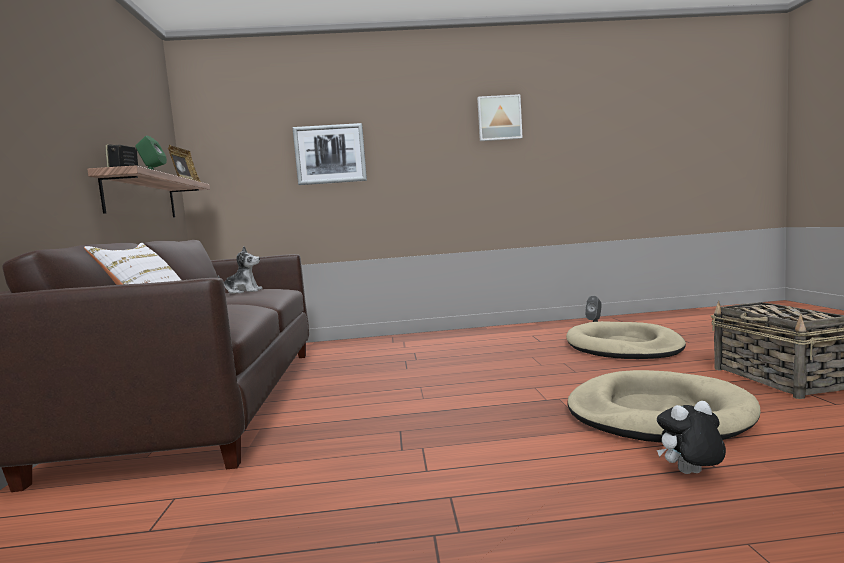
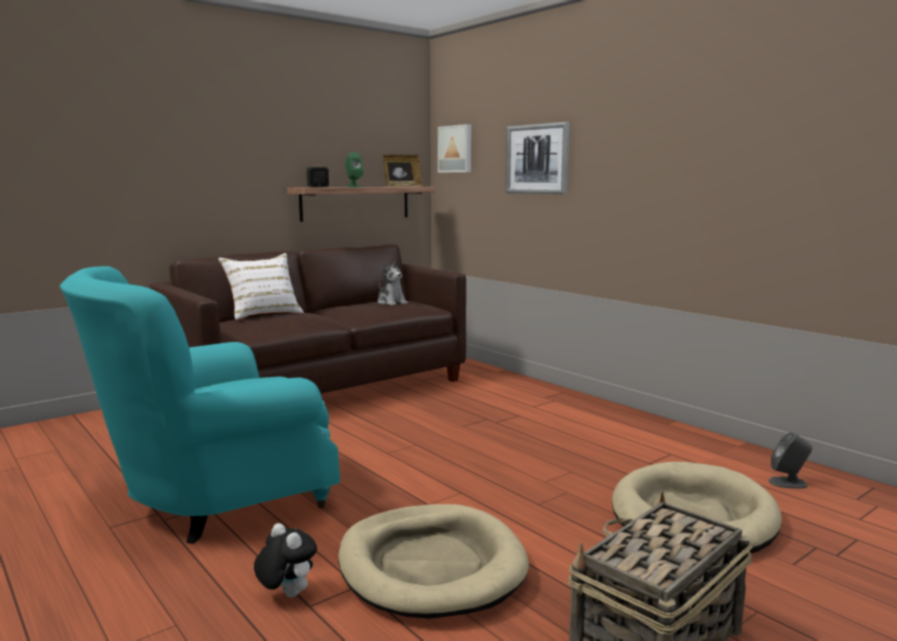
camera: 55 degrees right, 5 degrees up
(438, 490) = (215, 501): none -> turquoise armchair
(499, 118) = (735, 112): picture -> picture (456, 149)

